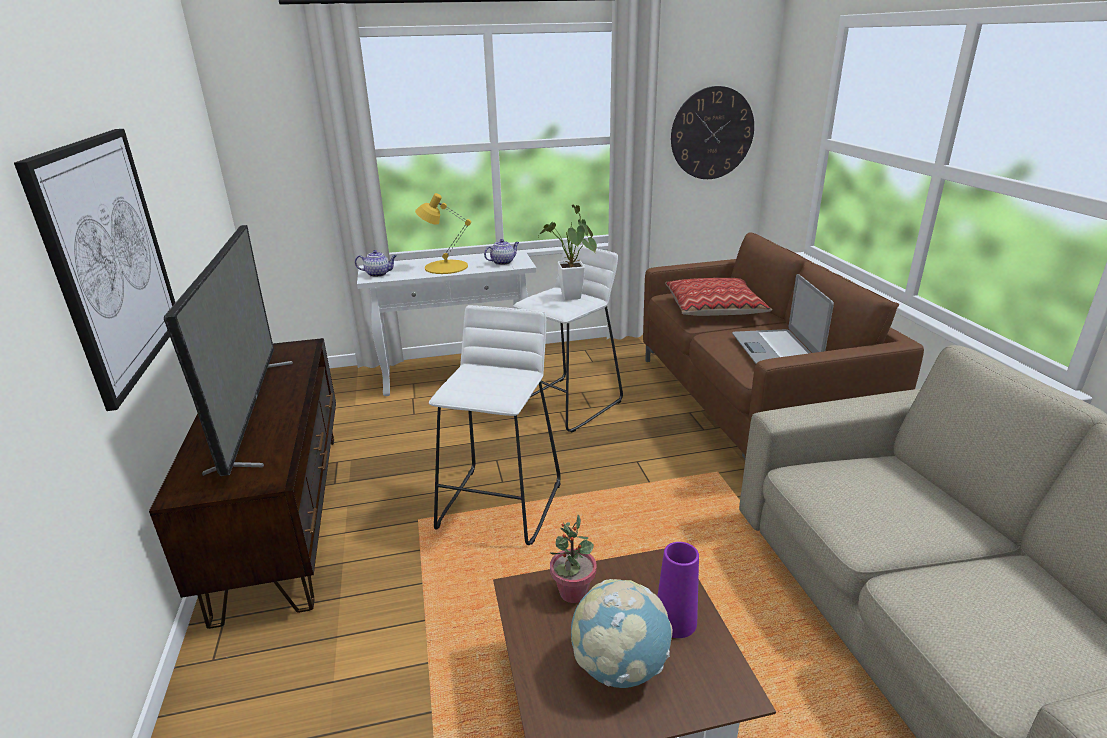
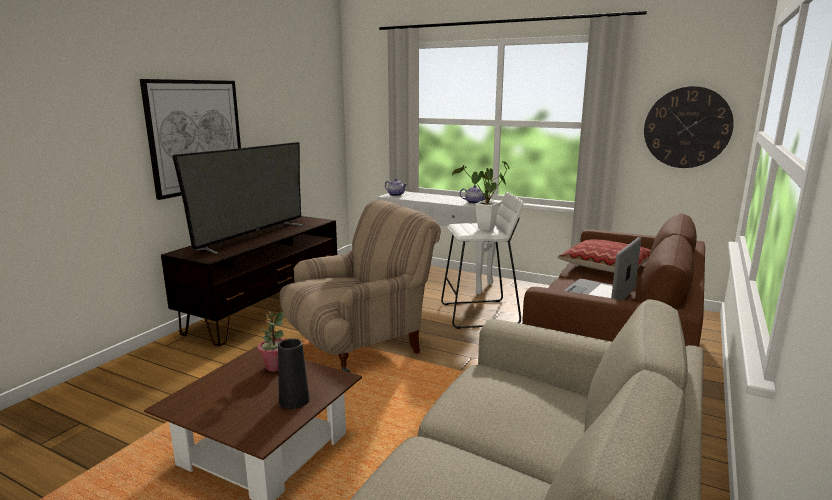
camera: 40 degrees right, 10 degrees down
(445, 267) = (437, 198): yellow table lamp -> none
(501, 504) = (359, 344): white stool -> beige armchair
(619, 667) = (237, 401): globe -> none
(675, 621) = (294, 400): purple vase -> black vase

